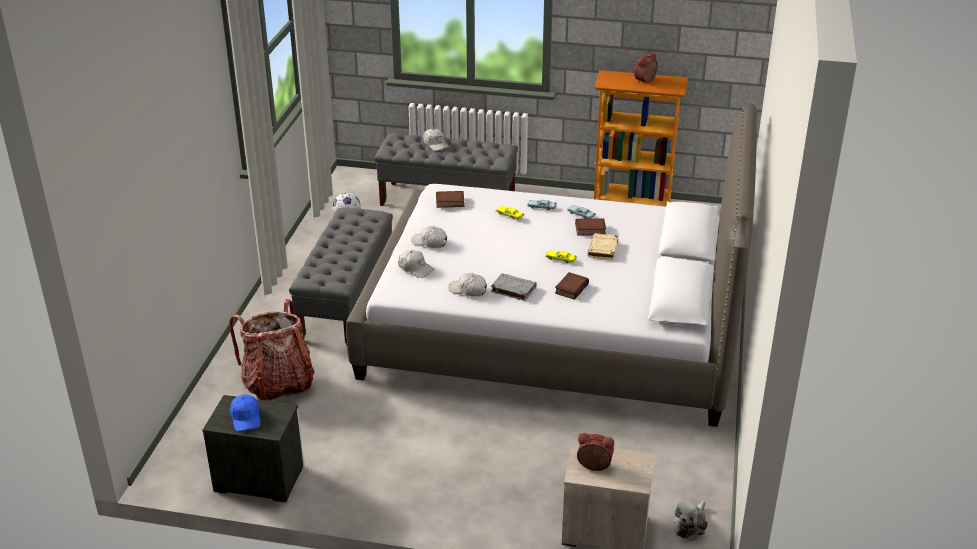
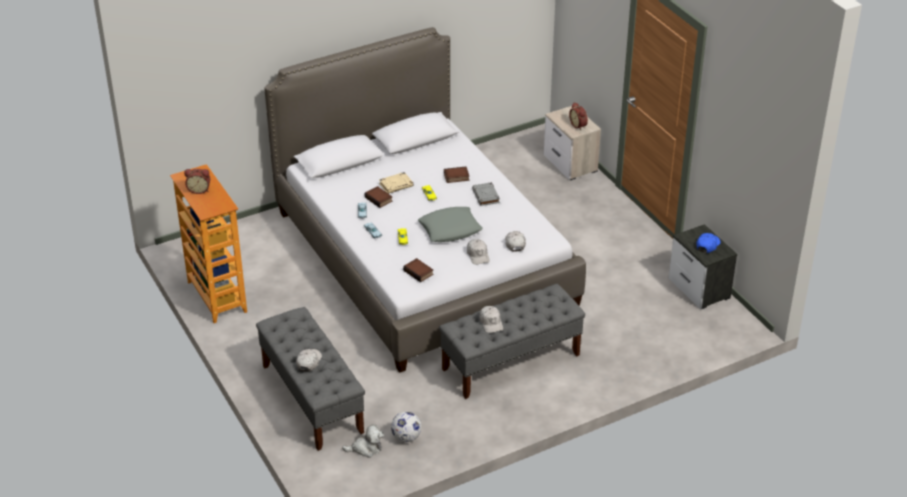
camera: 130 degrees left, 5 degrees up
(278, 384) = (625, 335): backpack -> none
(468, 290) = (509, 212): white cap -> white cap (491, 323)
(489, 246) = (450, 229): none -> grey pillow
(690, 525) = (532, 142): plush toy -> plush toy (366, 448)

